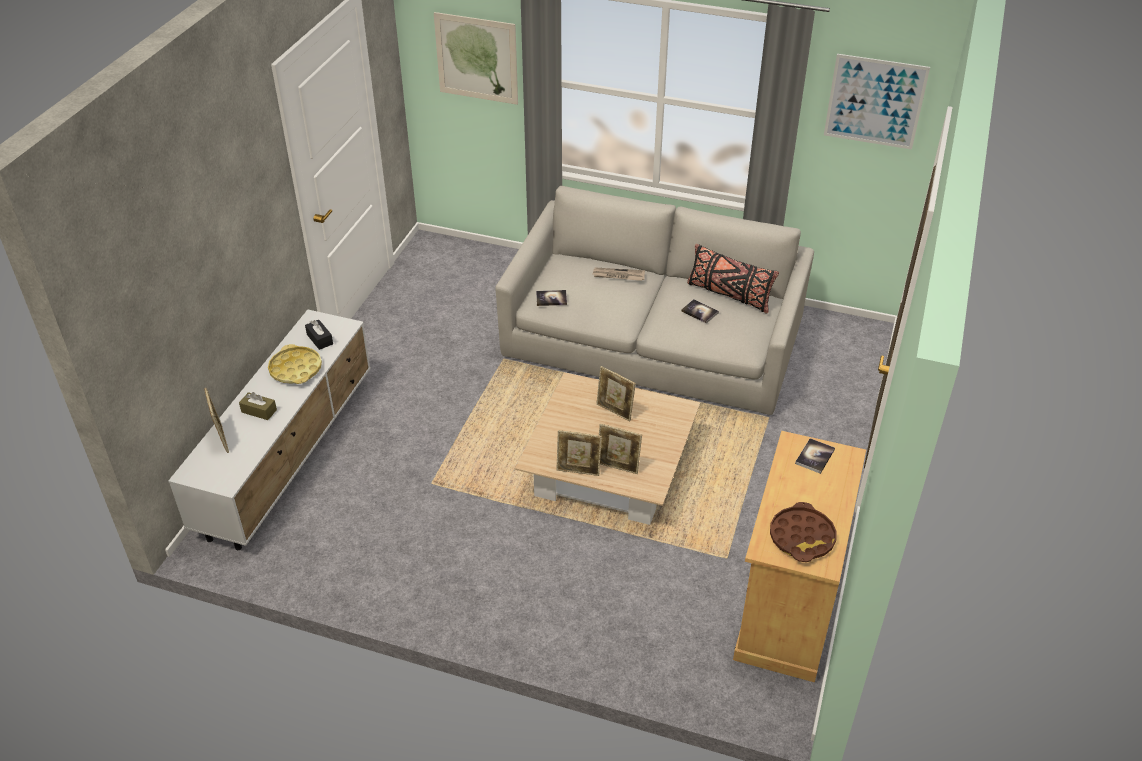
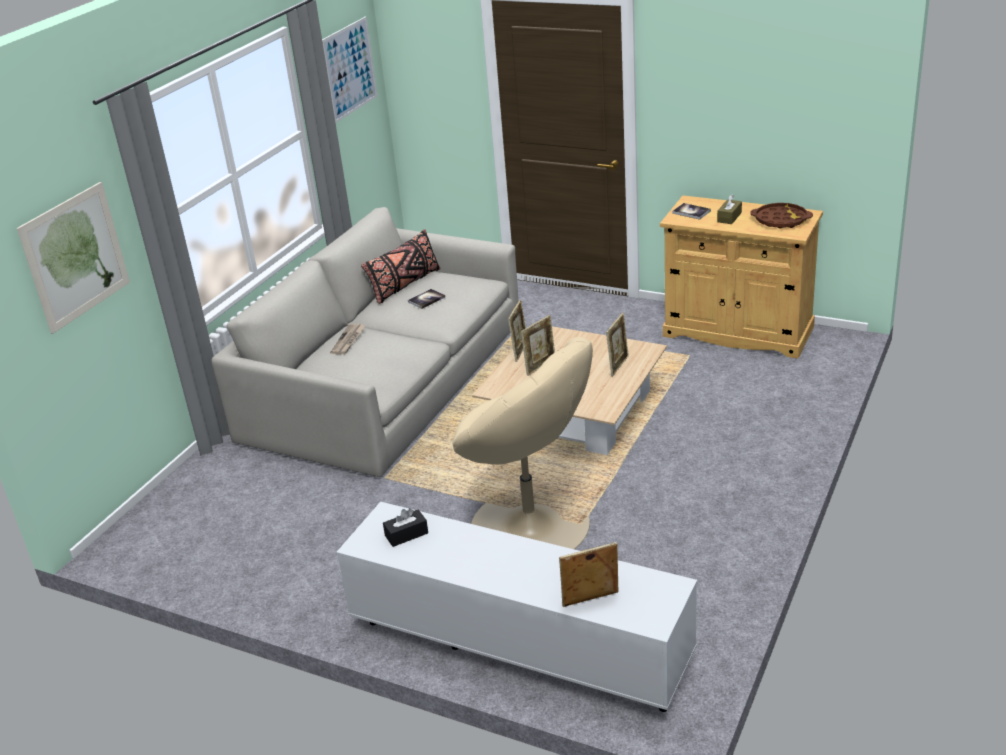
camera: 80 degrees left, 10 degrees down
(259, 411) = (540, 574): brown tissue box -> brown tissue box (729, 217)
(295, 369) = (463, 550): yellow tray -> none
(433, 452) = (531, 526): none -> beige armchair
(551, 298) = (371, 381): book -> none
(578, 471) = (622, 386): picture frame -> picture frame (520, 351)

